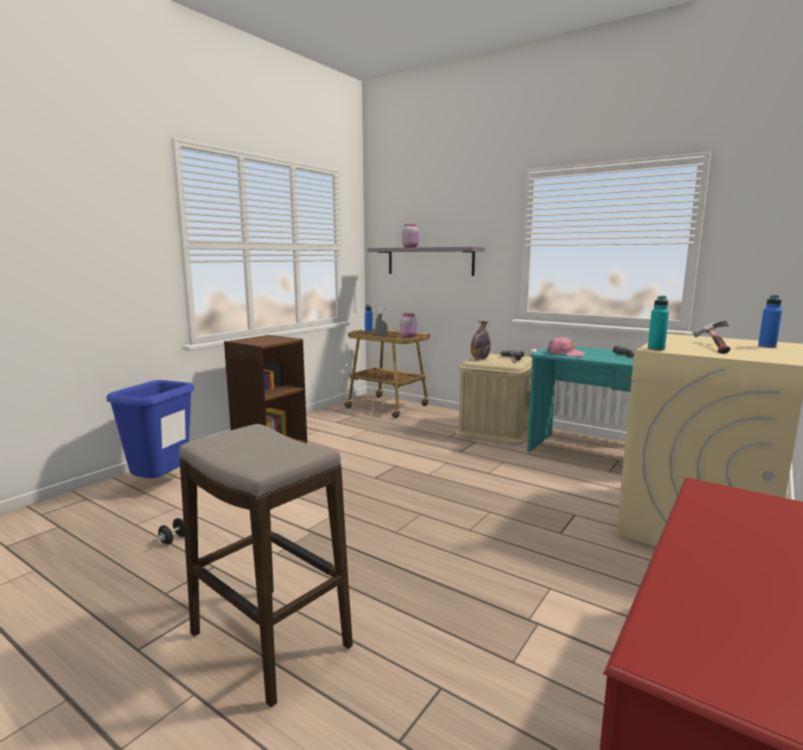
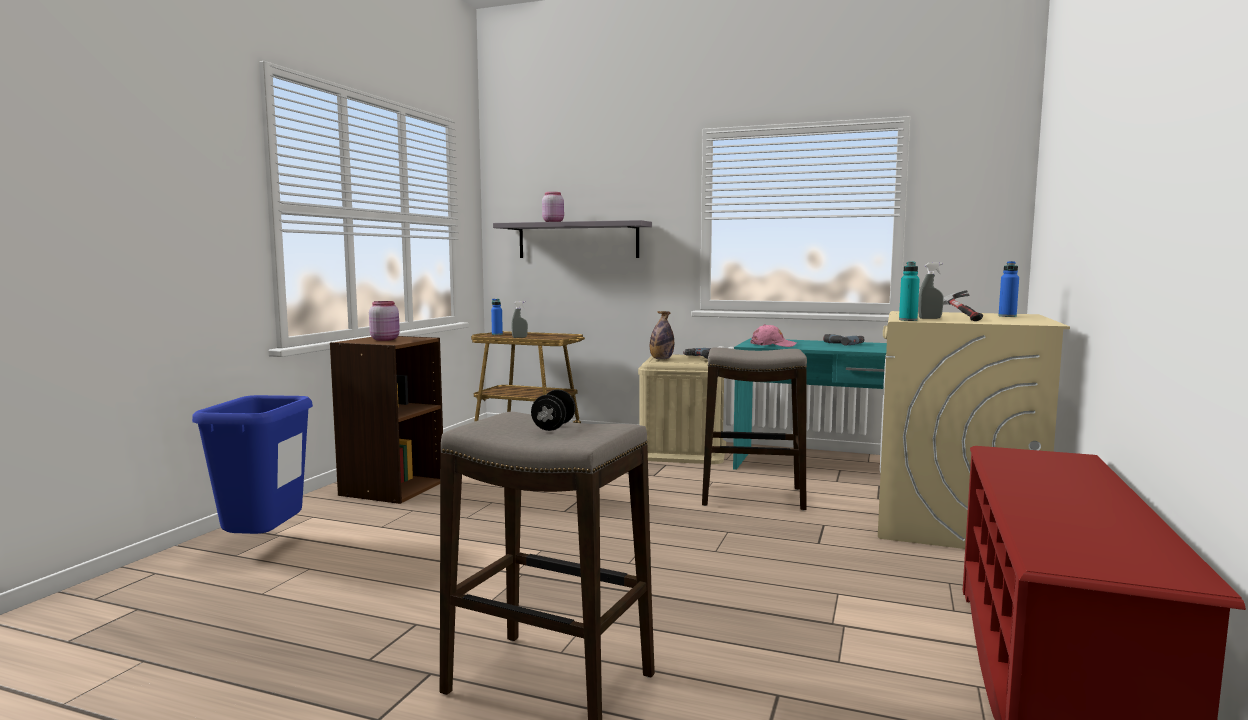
camera: 15 degrees left, 5 degrees down
(174, 540) = (335, 603): black dumbbell -> black dumbbell (553, 427)
(408, 336) = (559, 337): pink jar -> pink jar (385, 339)
(528, 480) = (752, 497): none -> stool
(681, 347) = (929, 318): none -> grey spray bottle

